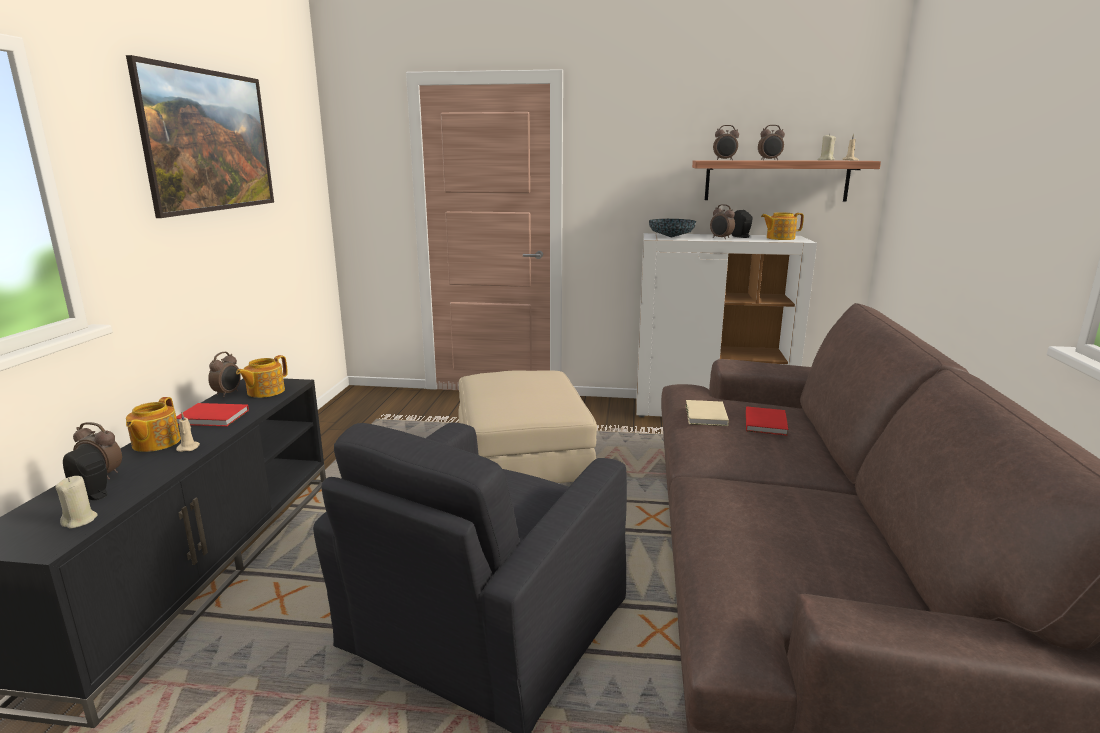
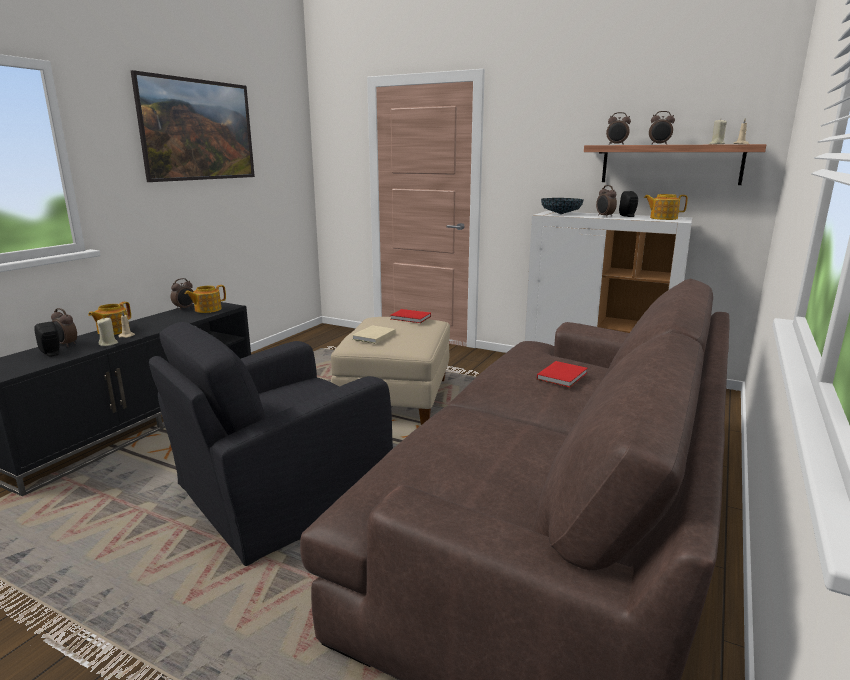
camera: 20 degrees right, 0 degrees up
(80, 521) = (31, 365): beige candle -> beige candle (108, 344)
(213, 418) = (160, 321): red book -> red book (411, 318)
(705, 416) = (515, 364): beige book -> beige book (373, 336)

